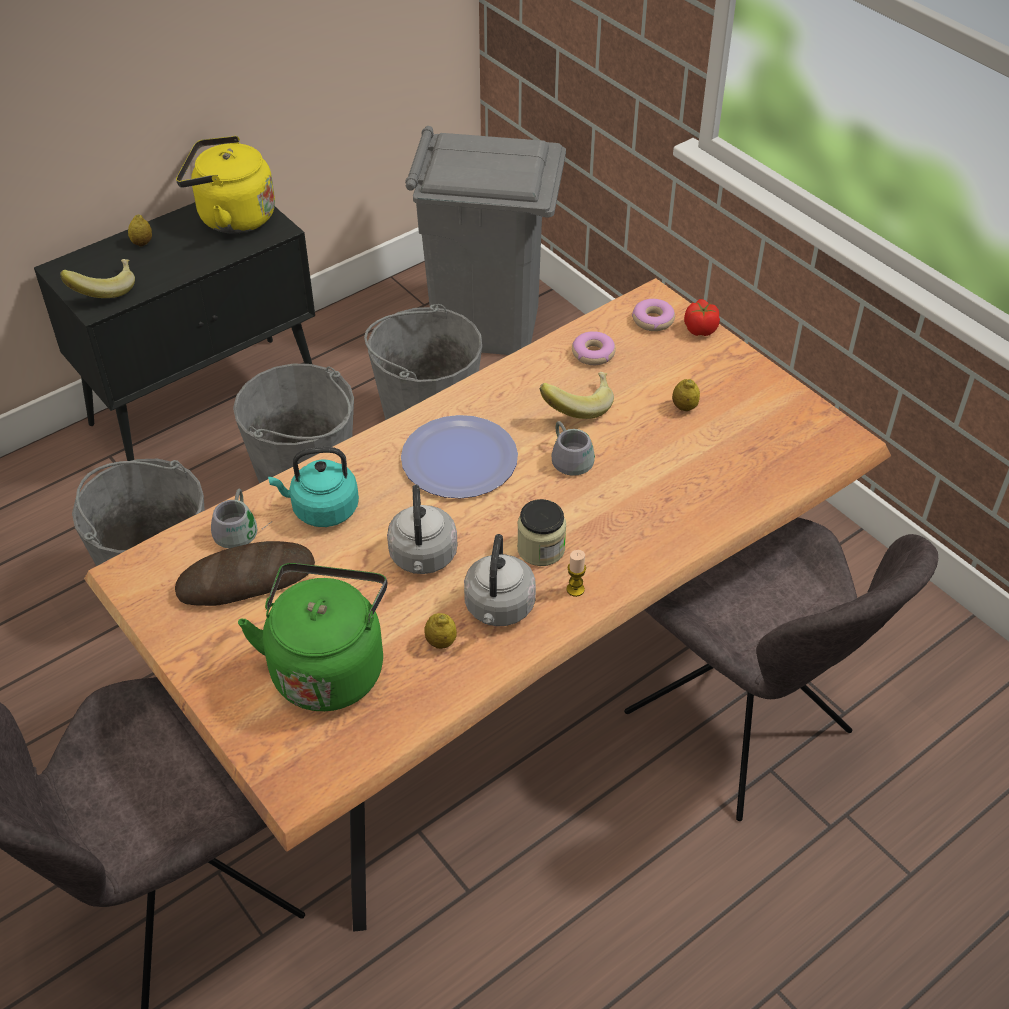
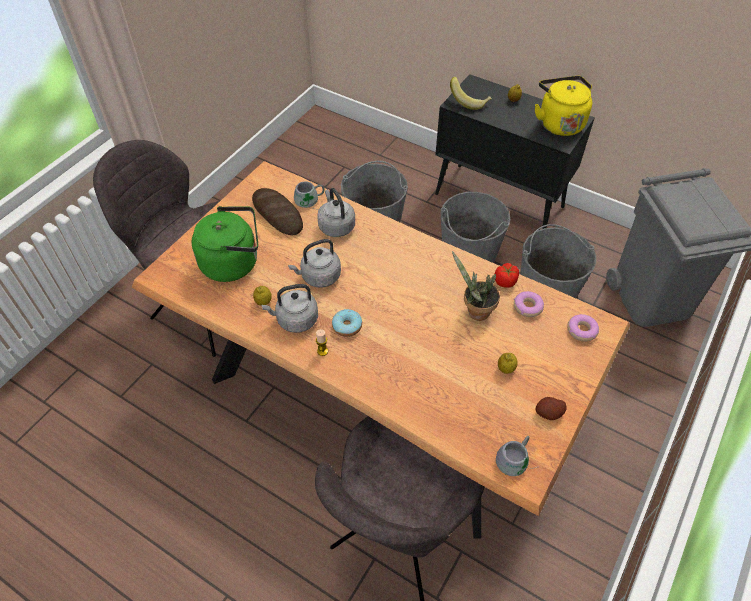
camera: 70 degrees right, 5 degrees up
(321, 509) = (336, 225): turquoise kettle -> grey kettle
(459, 459) = (400, 269): plate -> none
(541, 549) = (347, 326): jar -> donut
(573, 456) = (430, 321): grey mug -> grey mug (517, 461)
(577, 405) = (475, 311): banana -> potted plant
(700, 329) = (591, 360): tomato -> tomato (505, 281)
(764, 391) = (549, 413): none -> potato

